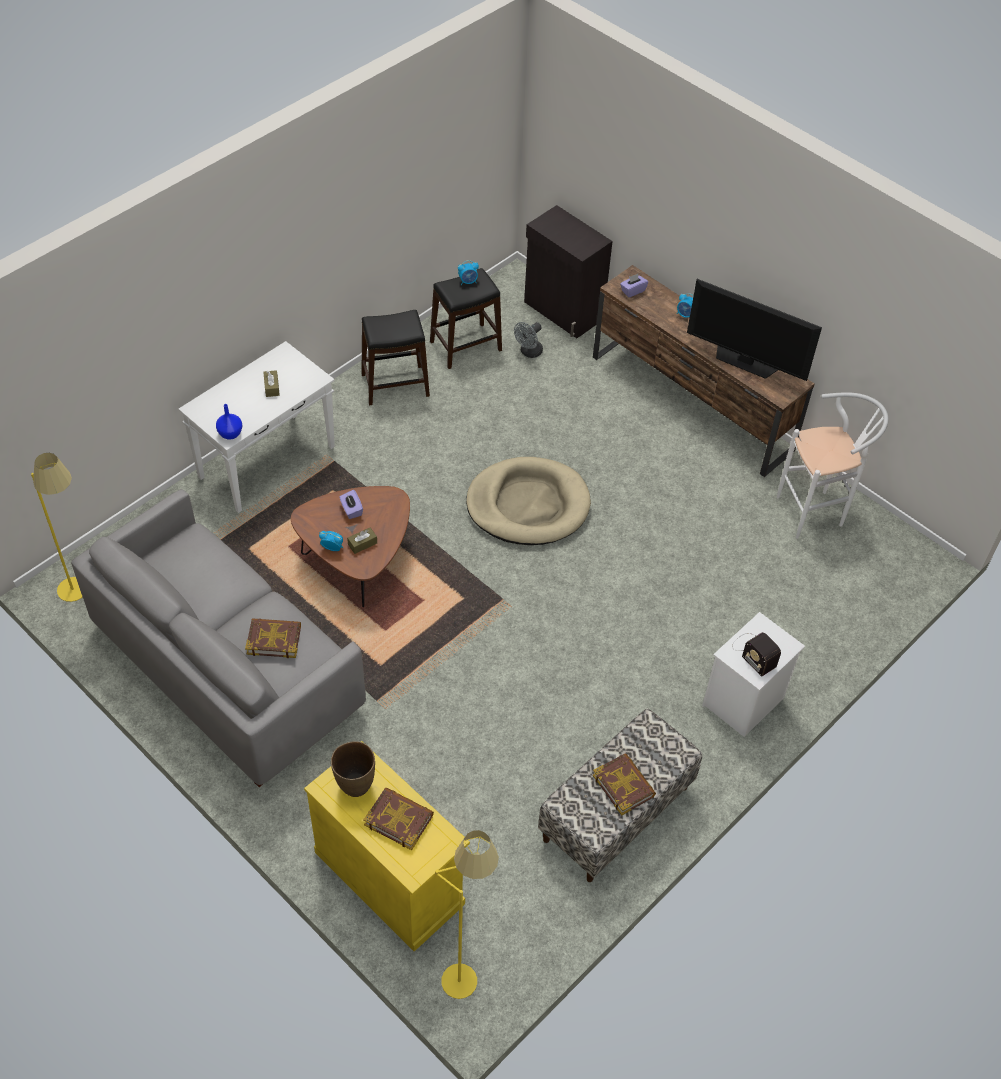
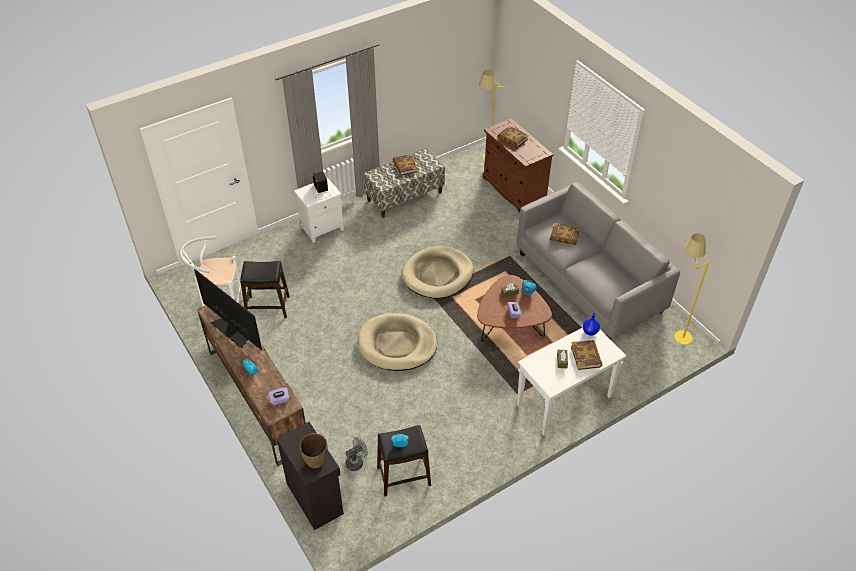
camera: 165 degrees left, 5 degrees down
(237, 398) = (586, 356): none -> book
(355, 785) = (530, 152): brown vase -> brown vase (316, 462)
(389, 877) = (513, 190): yellow cabinet -> brown cabinet
(395, 385) = (465, 449): black stool -> black stool (267, 307)
(498, 637) = (437, 275): none -> beige dog bed

